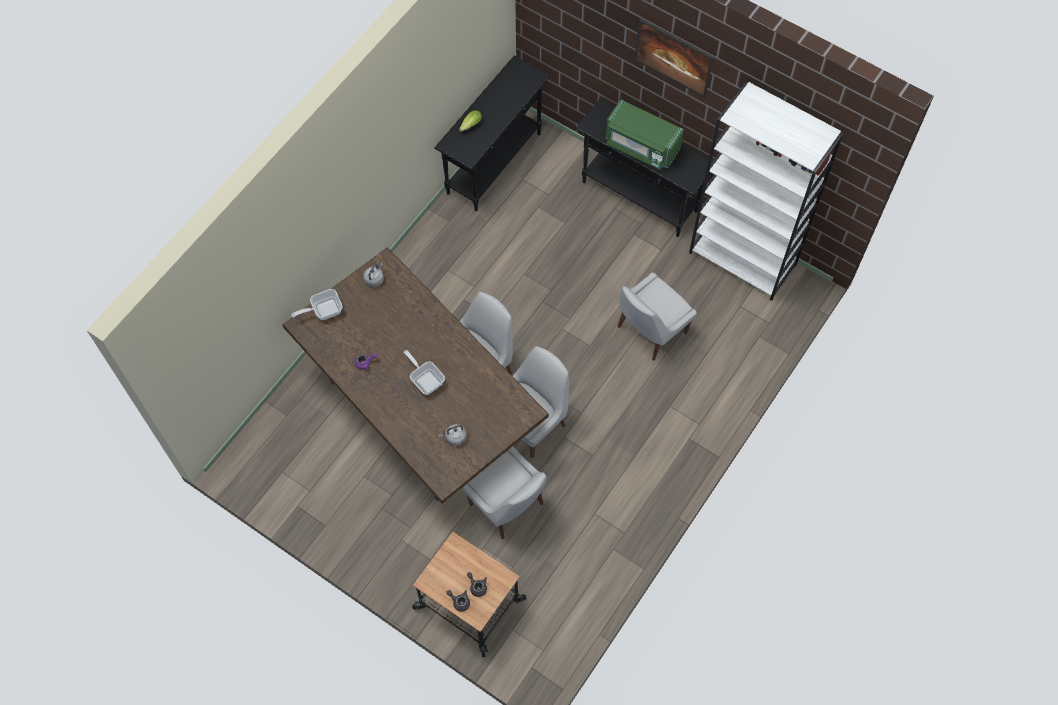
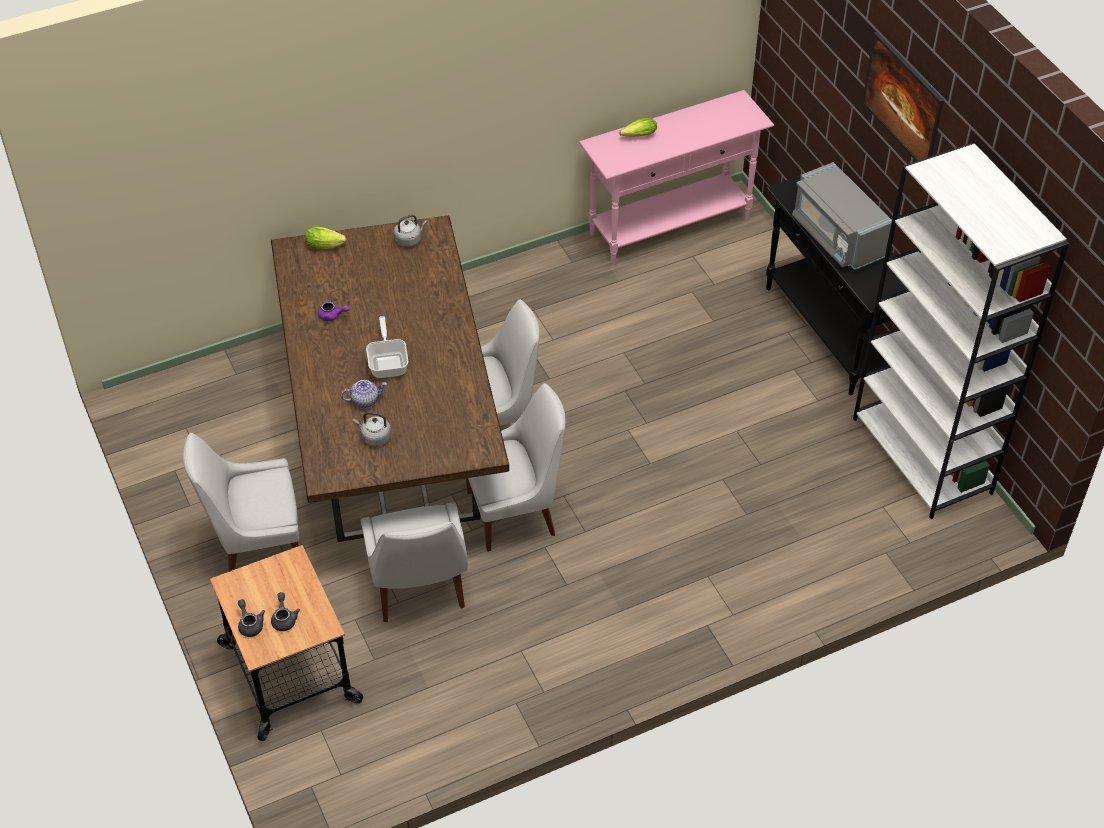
camera: 30 degrees right, 15 degrees down
(323, 310) = (326, 245): frying pan -> lettuce
(430, 414) = (365, 400): none -> teapot
(494, 163) = (670, 227): black console table -> pink console table
(641, 146) = (837, 236): green microwave -> grey microwave
(649, 331) = (739, 481): white chair -> white chair (256, 545)

